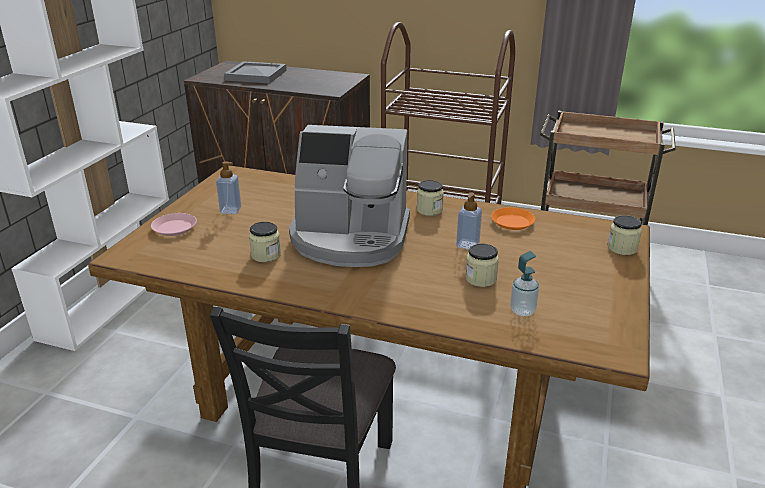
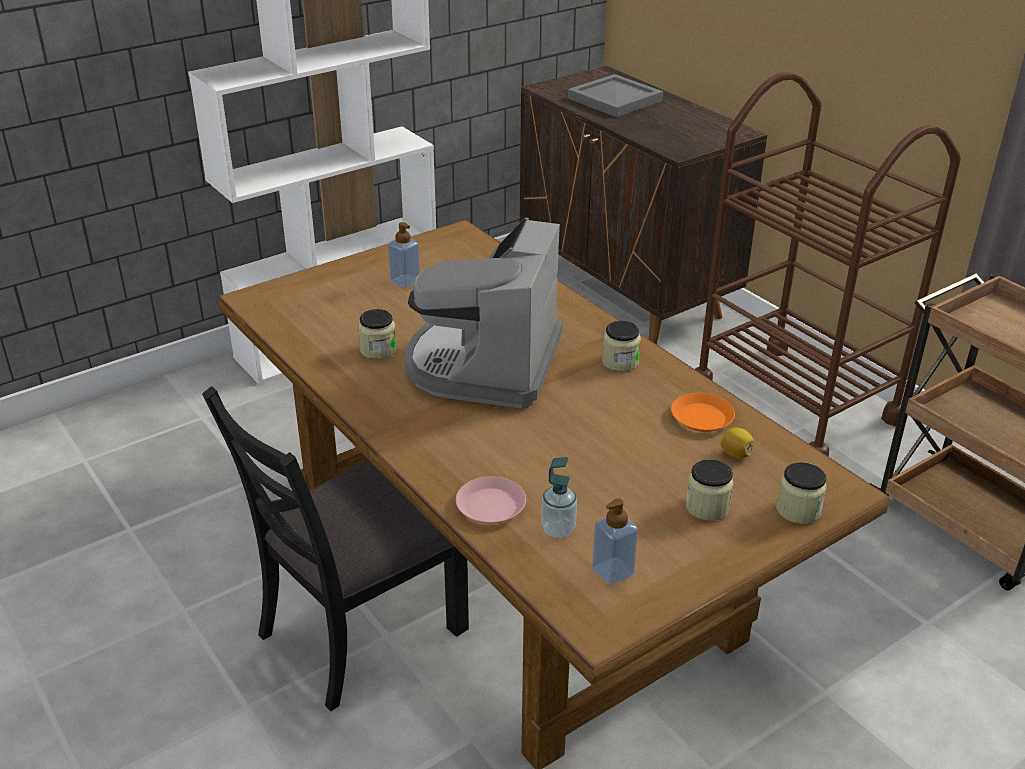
camera: 35 degrees right, 5 degrees up
(174, 228) = (329, 284): pink plate -> pink plate (490, 506)
(350, 238) = (485, 364): coffee machine -> coffee machine turned 60 degrees clockwise
(467, 245) = (605, 424): soap dispenser -> soap dispenser (612, 572)
(480, 279) = (563, 472): jar -> jar (707, 507)
(554, 233) = (735, 454): none -> lemon

